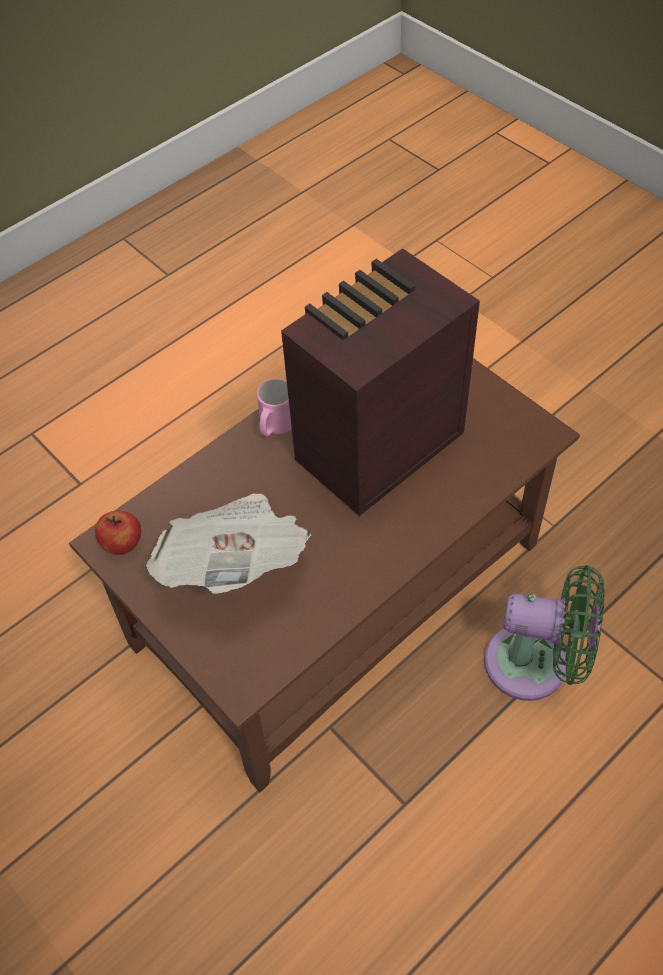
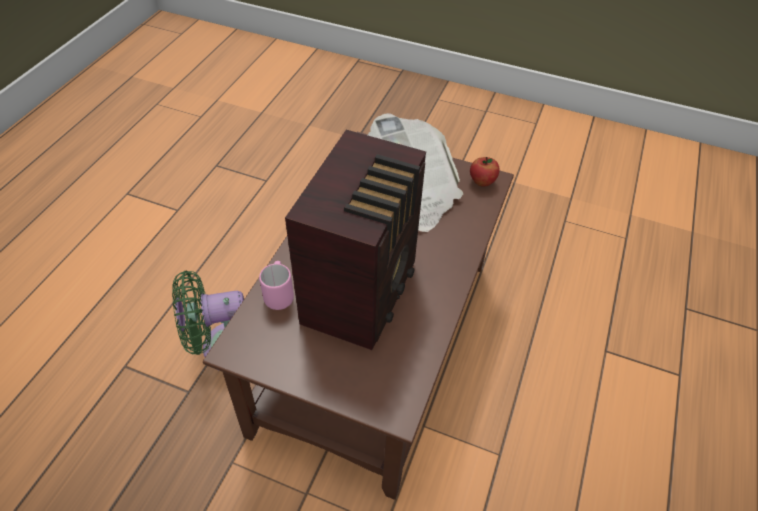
camera: 150 degrees right, 5 degrees down
(275, 427) = (445, 281): pink mug -> pink mug (279, 294)

